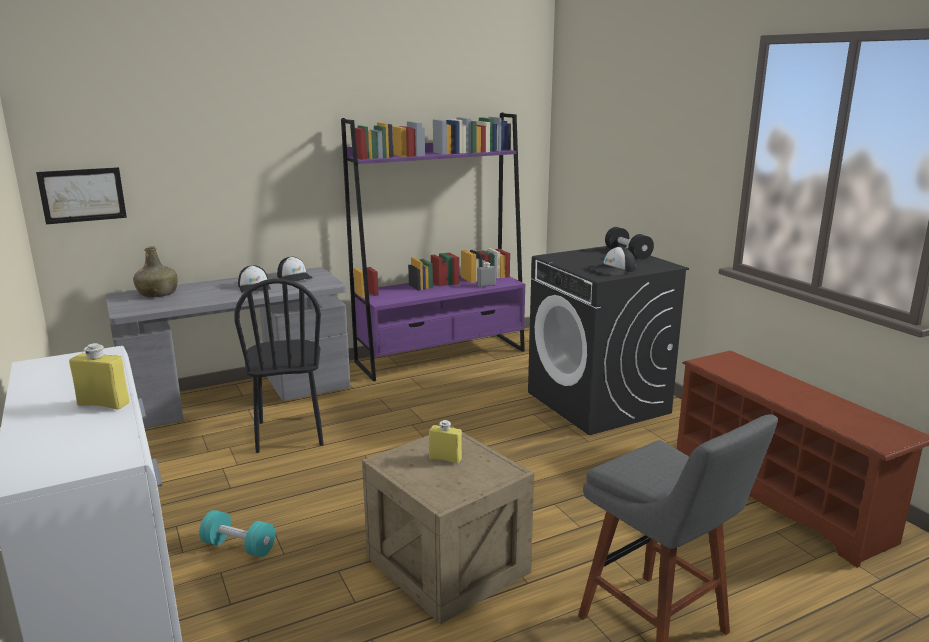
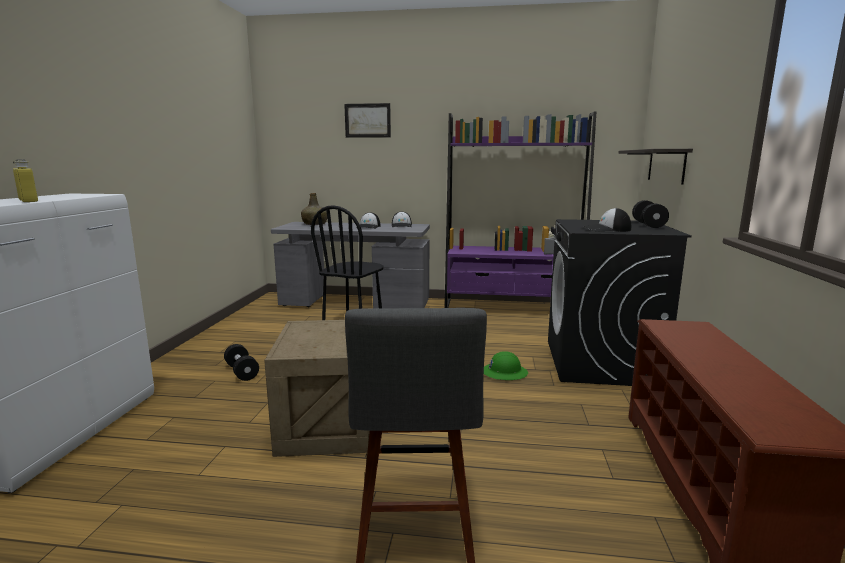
camera: 35 degrees right, 5 degrees down
(82, 195) = (287, 159): picture -> picture (367, 120)
(239, 546) = (242, 372): turquoise dumbbell -> black dumbbell
(445, 459) = (334, 333): yellow bottle -> none
(532, 442) = (504, 373): none -> green hard hat
(603, 179) = (666, 165): none -> shelf

